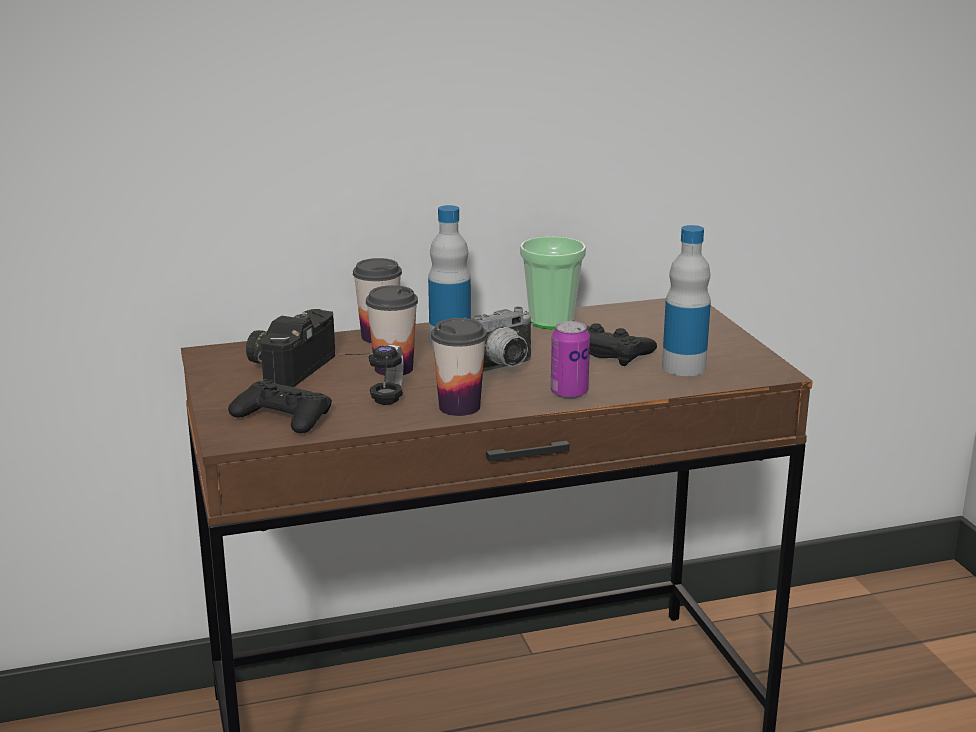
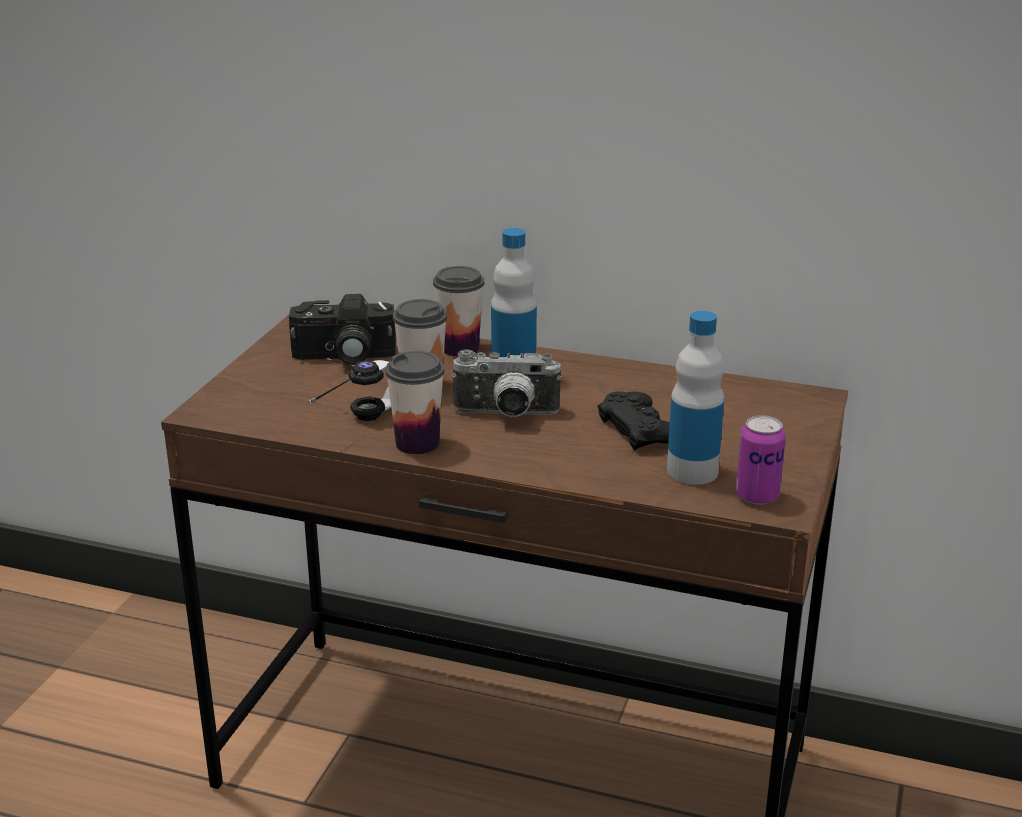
camera: 35 degrees right, 5 degrees up
(283, 417) = (267, 405): black game controller -> none
(290, 367) = (343, 357): camera -> camera turned 150 degrees counterclockwise
(551, 321) = (641, 378): cup -> none
(569, 393) = (535, 462): can -> can (757, 496)

